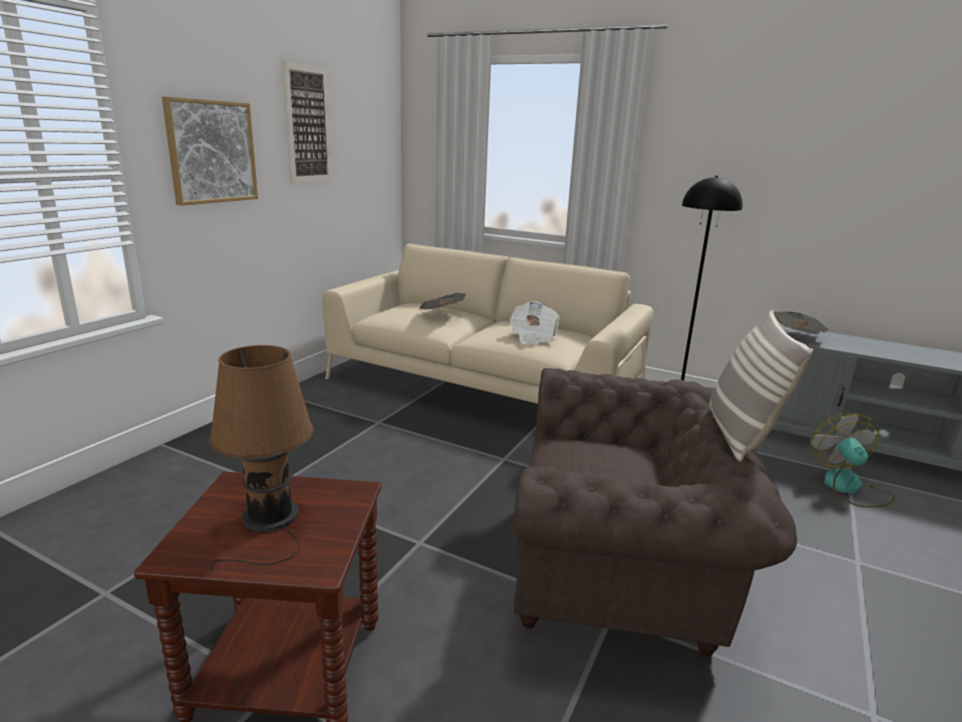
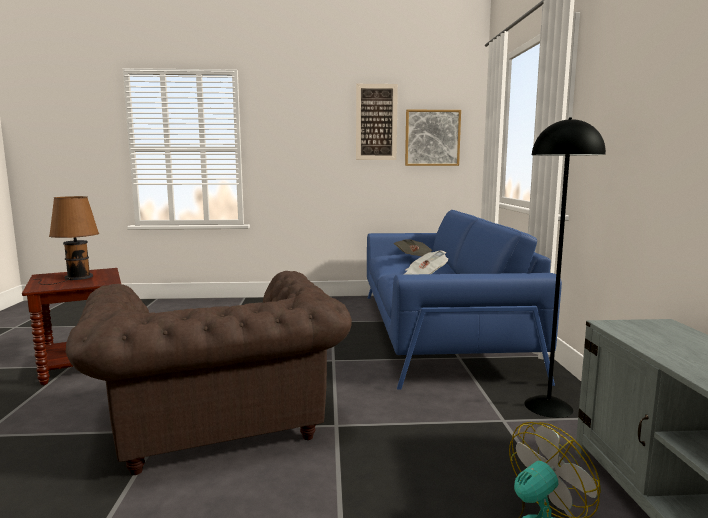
camera: 60 degrees right, 10 degrees down
(211, 152) = (296, 139): picture -> picture (432, 138)
(483, 387) = (437, 331): beige sofa -> blue sofa
(739, 435) = (214, 312): pillow -> none
(797, 337) = (639, 331): newspaper -> none

